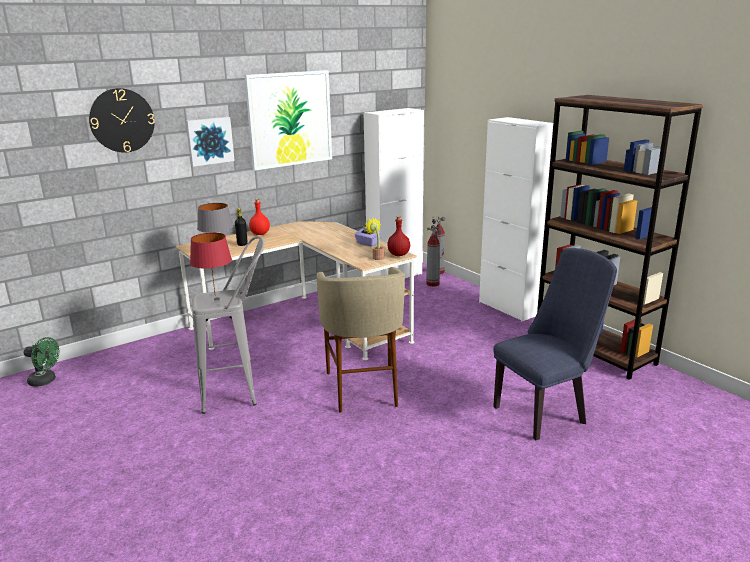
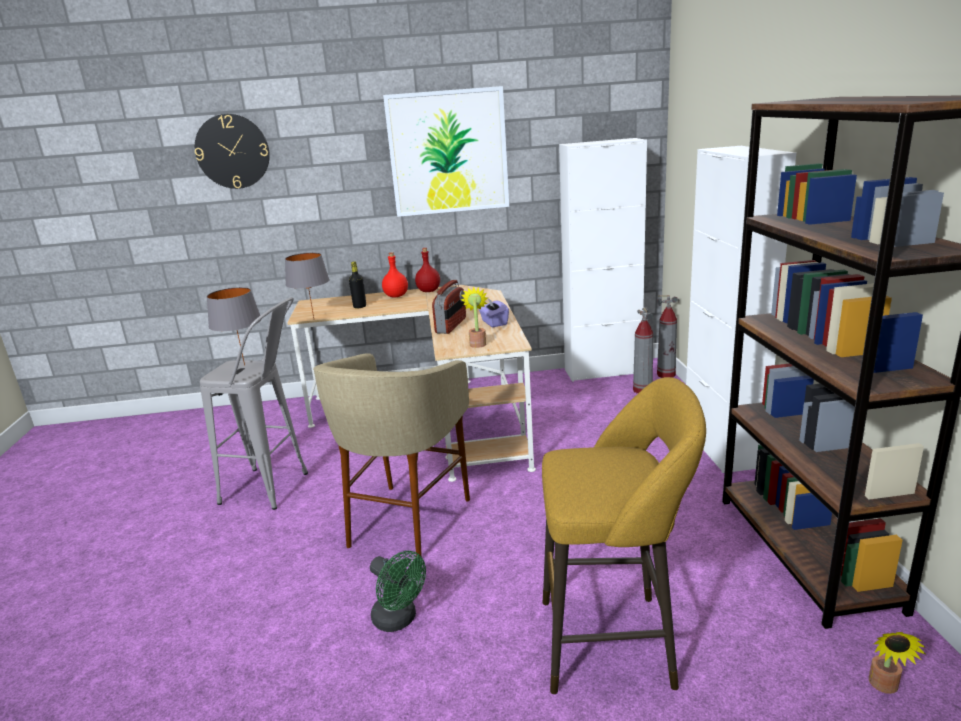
camera: 30 degrees right, 0 degrees up
(46, 381) = (145, 429): green fan -> green fan (399, 620)
(209, 141) = (339, 178): picture -> none
(215, 295) = (245, 365): red table lamp -> grey table lamp
(339, 249) = (451, 325): none -> radio
(398, 254) = (509, 343): red bottle -> red bottle (429, 291)
(544, 412) = (615, 641): blue chair -> yellow stool
(669, 394) = (884, 687): none -> potted plant

